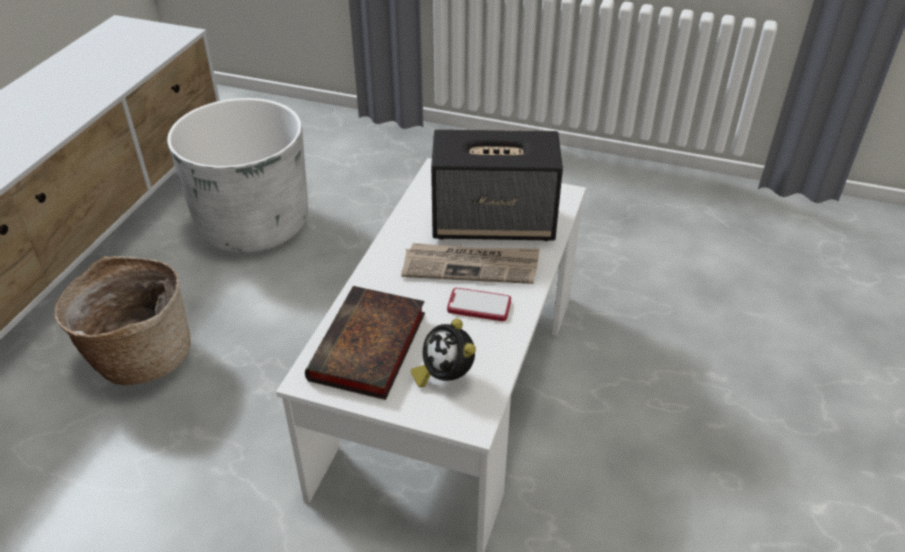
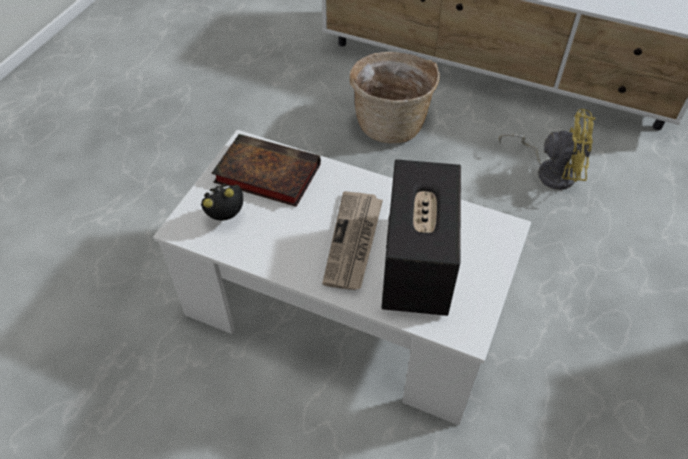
camera: 95 degrees right, 10 degrees up
(253, 224) = (550, 171): white planter -> yellow fan
(479, 306) = (301, 243): phone -> none

